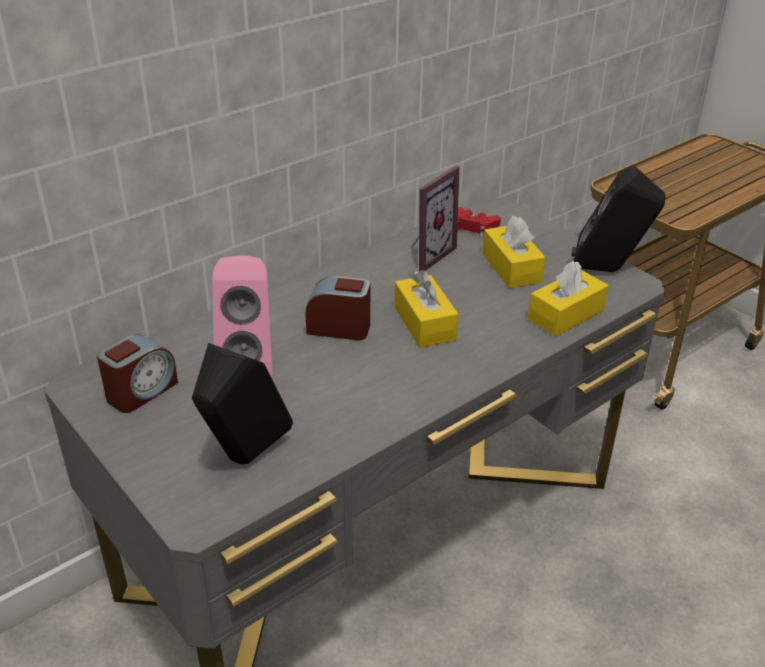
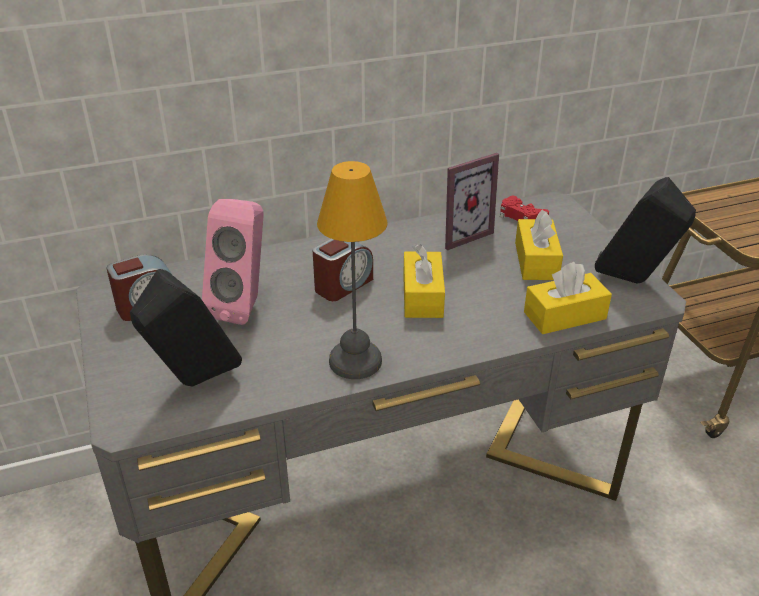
camera: 20 degrees right, 0 degrees up
(339, 328) = (343, 285): alarm clock -> alarm clock turned 105 degrees clockwise
(397, 399) = (357, 360): none -> table lamp

